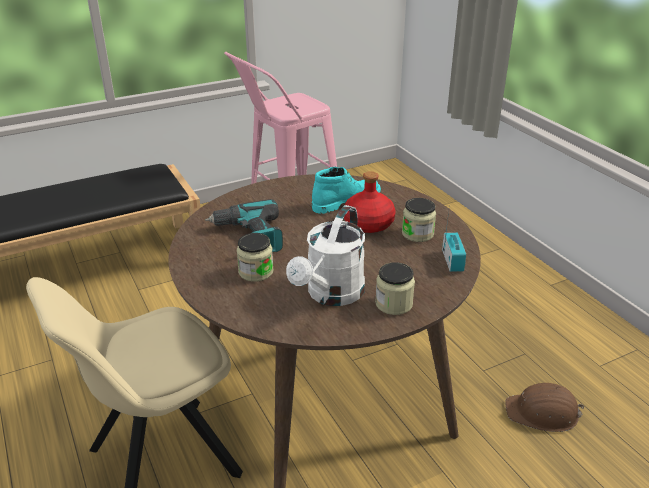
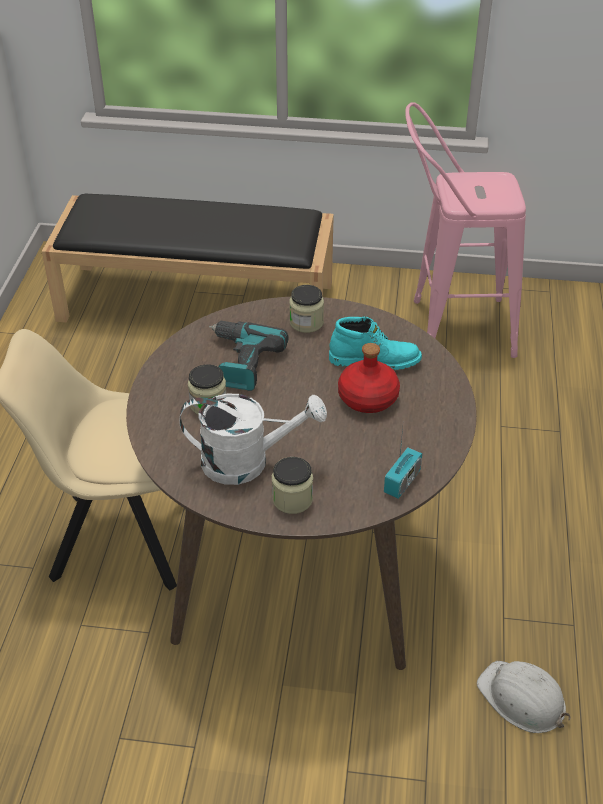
camera: 35 degrees right, 10 degrees up
(331, 295) = (247, 462): white watering can -> white watering can turned 150 degrees counterclockwise
(417, 234) = (404, 433): jar -> jar (306, 322)
(543, 413) = (522, 699): brown hard hat -> white hard hat

